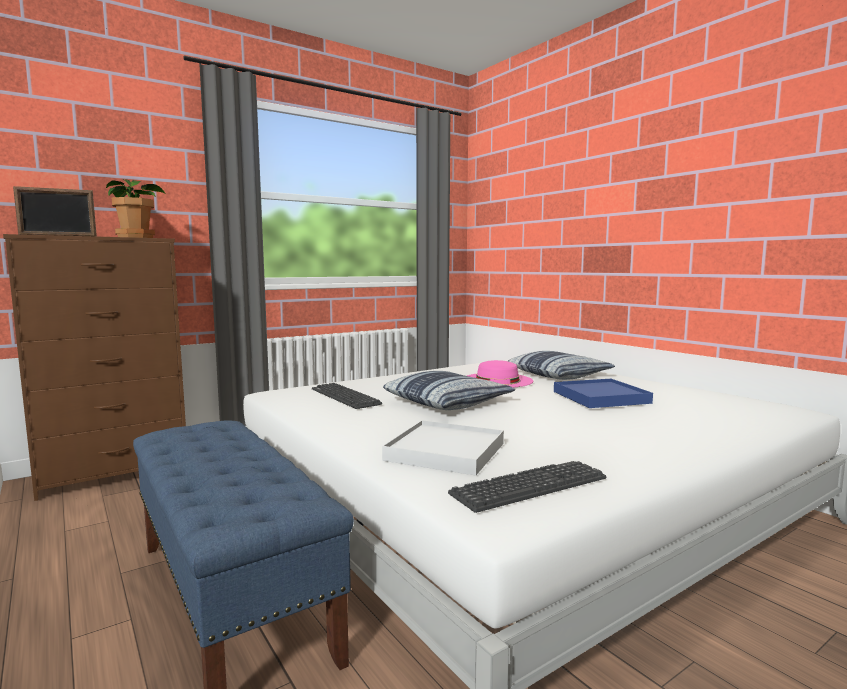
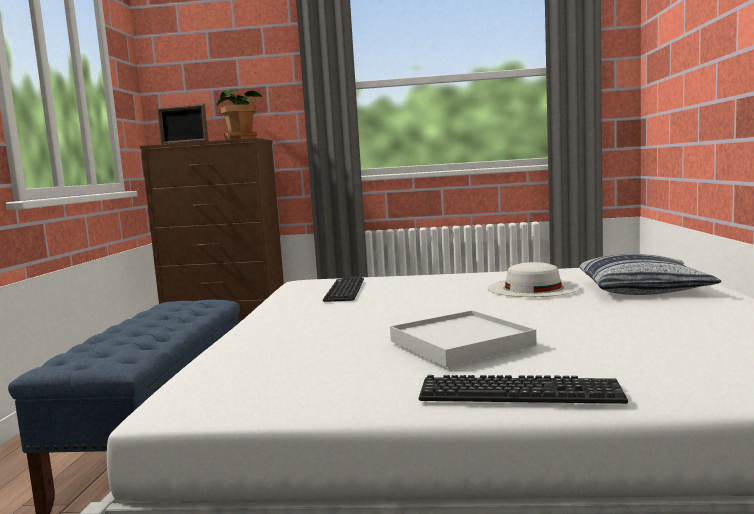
camera: 40 degrees right, 0 degrees up
(445, 451) = (288, 347): white tray -> white tray (461, 343)
(448, 402) = (414, 305): pillow -> none
(497, 380) = (533, 287): pink hat -> white hat
(529, 486) = (266, 389): keyboard -> keyboard (519, 392)
(600, 397) = (601, 319): blue tray -> none

